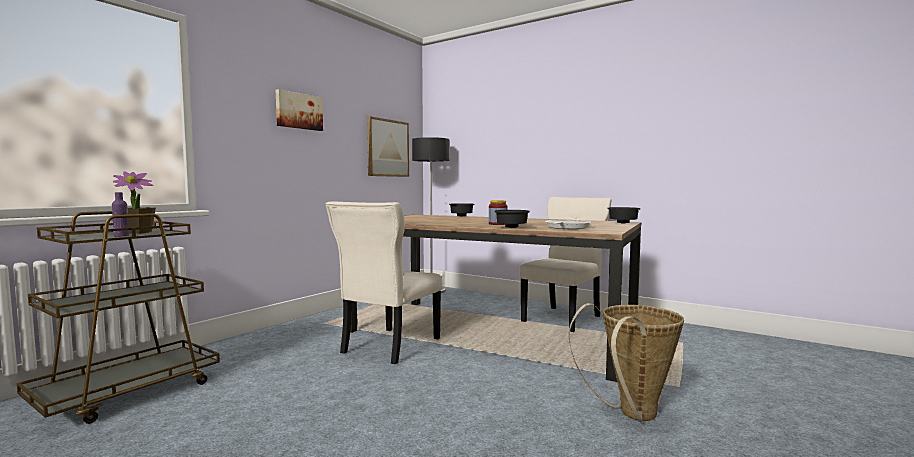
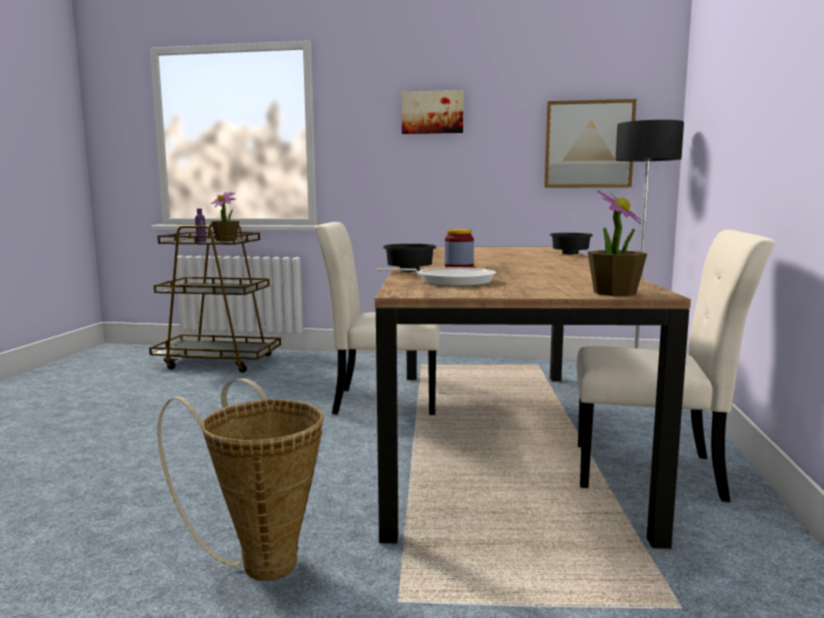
camera: 65 degrees right, 5 degrees up
(622, 223) = (614, 293): black bowl -> potted plant

